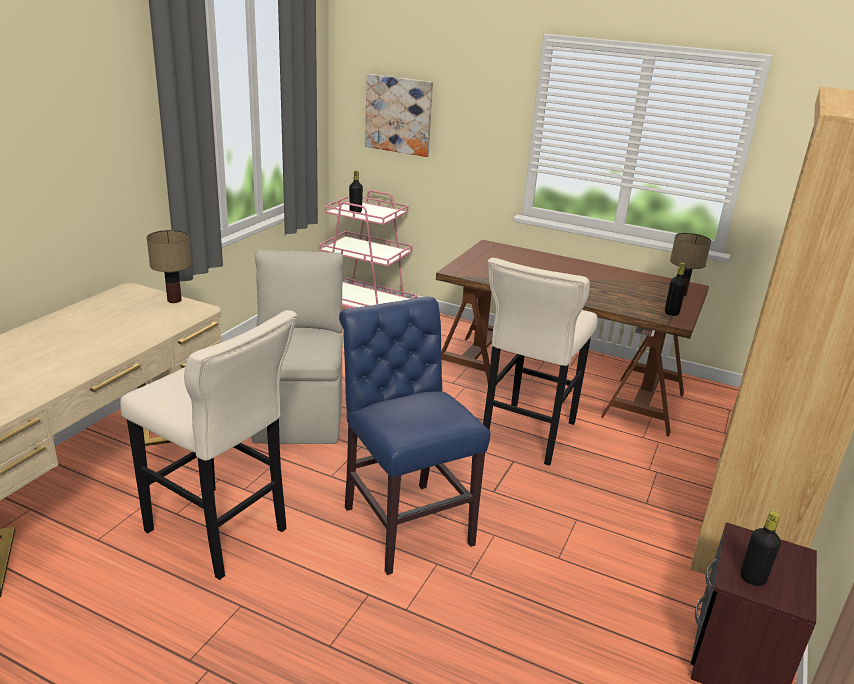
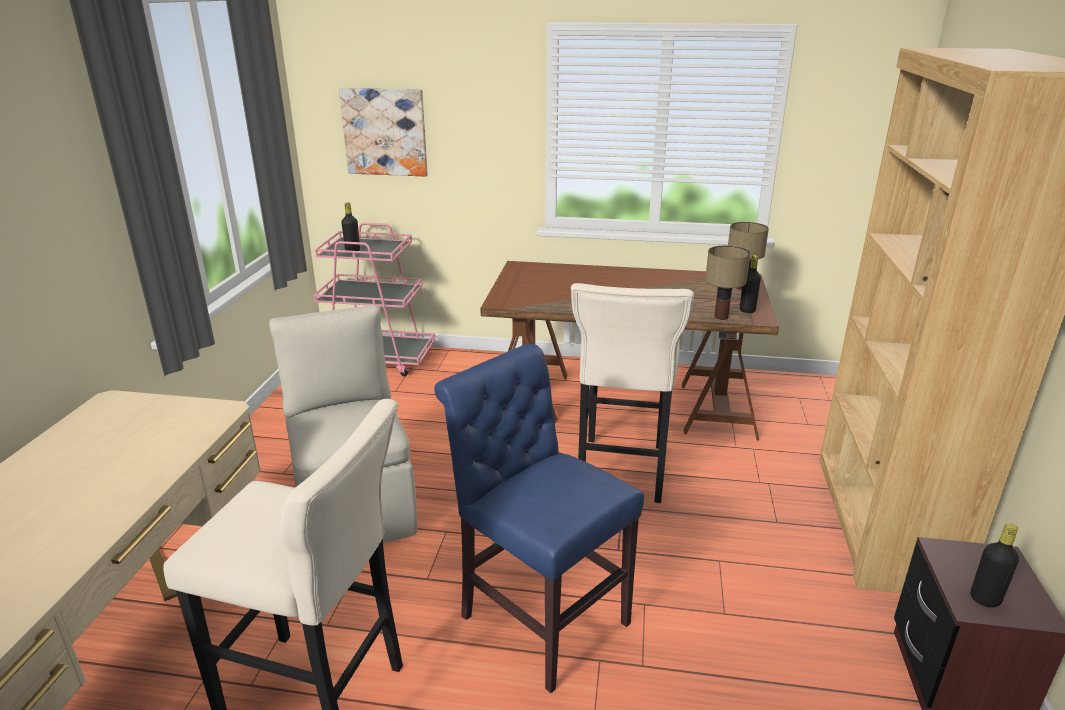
camera: 15 degrees left, 0 degrees up
(175, 300) = (181, 404): table lamp -> table lamp (721, 317)

